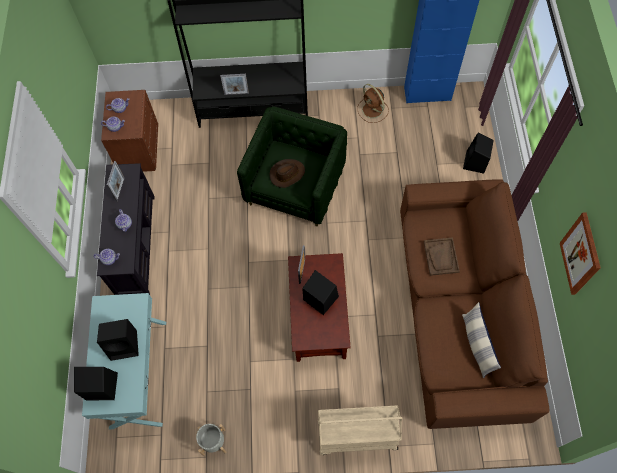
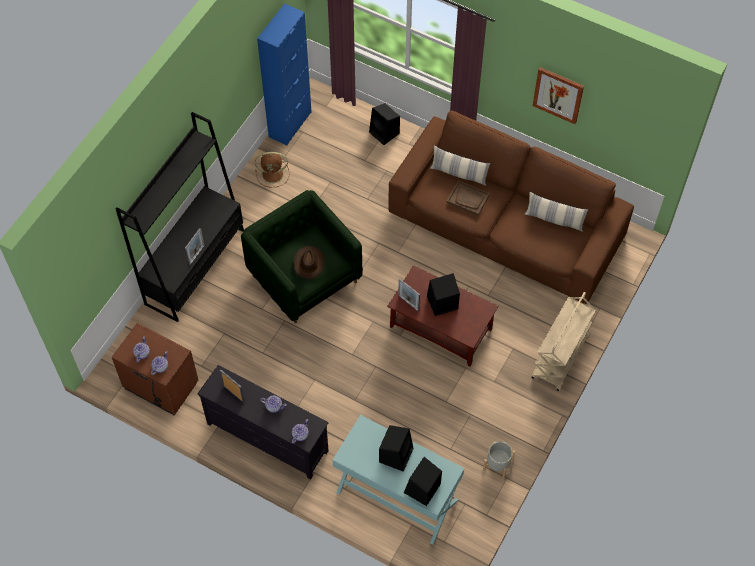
camera: 60 degrees left, 5 degrees down
(462, 235) = (459, 173): none -> pillow

